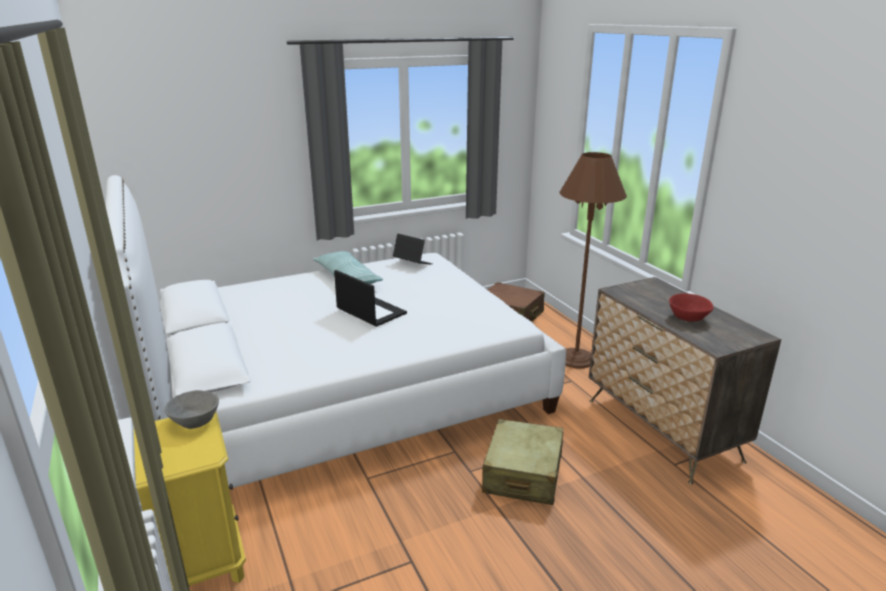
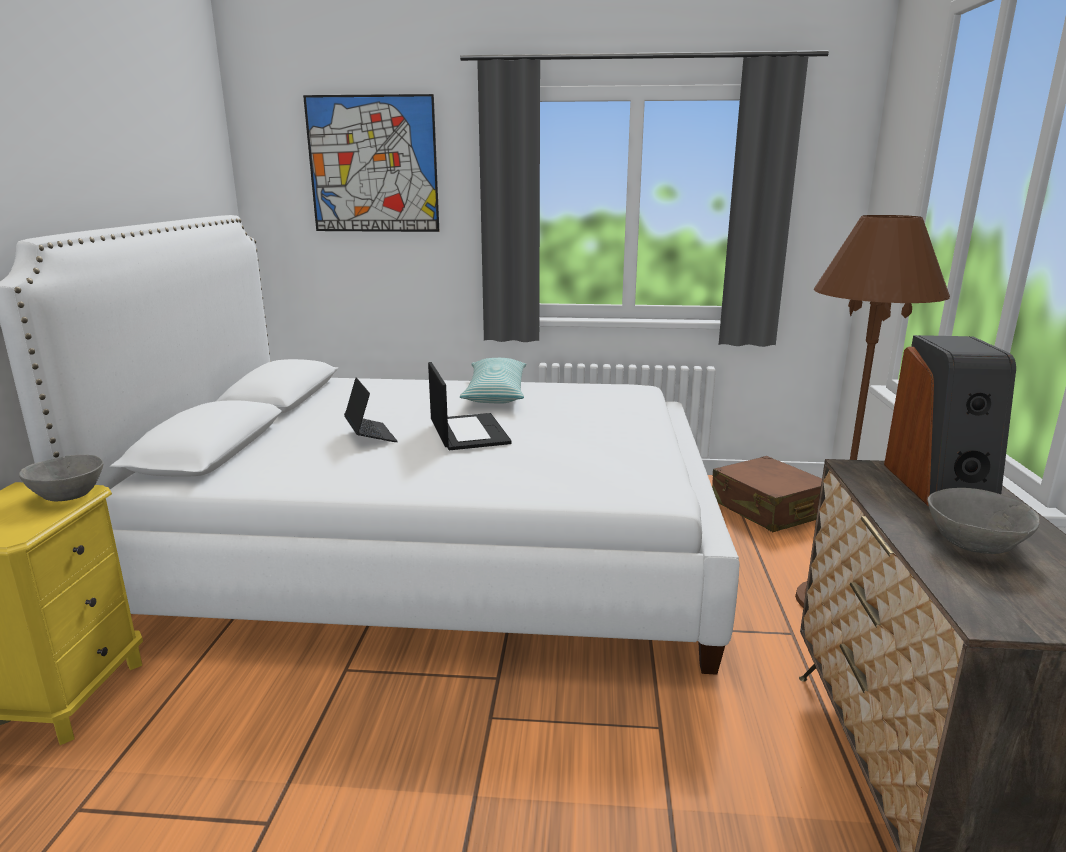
camera: 30 degrees right, 5 degrees down
(216, 121) = (373, 165): none -> picture
(412, 263) = (602, 392): laptop -> laptop (370, 435)
(523, 474) = (569, 757): beige suitcase -> none
(654, 293) = (940, 487): none -> speaker
(687, 318) = (972, 544): red bowl -> grey bowl

